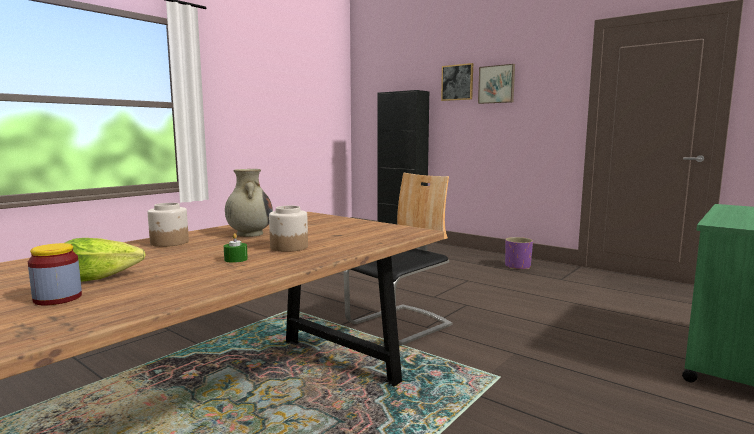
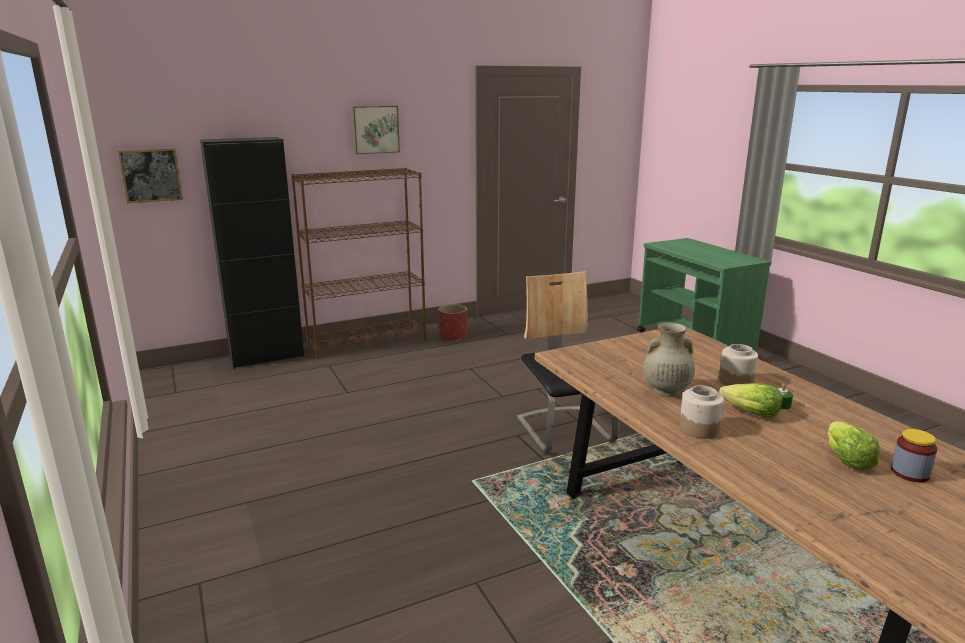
camera: 65 degrees left, 10 degrees up
(208, 252) = (750, 413): none -> lettuce
(457, 82) = (318, 125): picture -> picture (151, 175)
(462, 251) = (367, 342): none -> brown bookcase
(517, 266) = (453, 337): purple planter -> red planter

